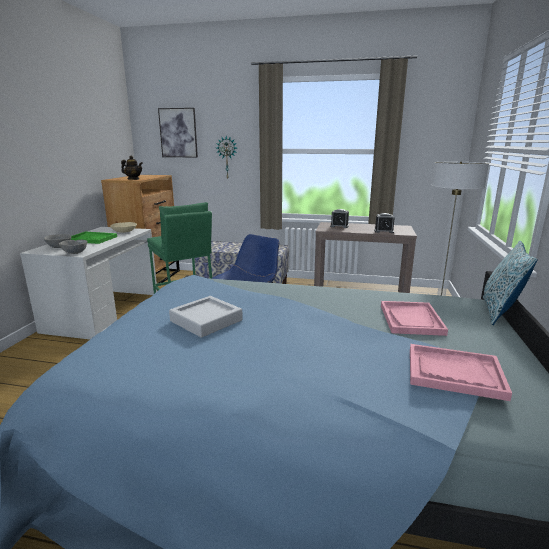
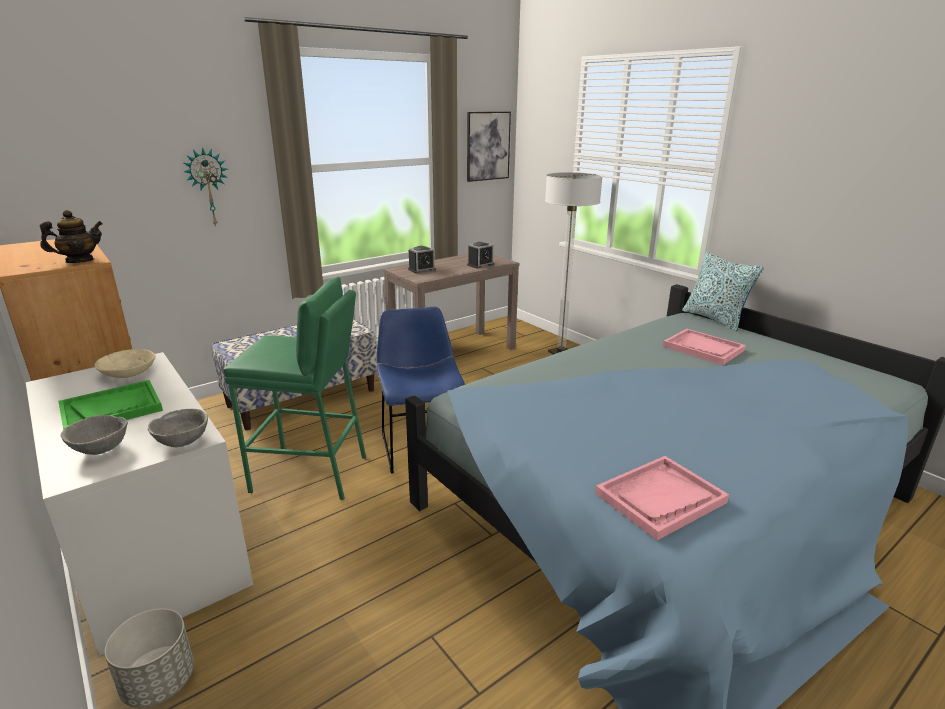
camera: 50 degrees left, 5 degrees up
(29, 349) = (158, 682): none -> grey planter
(178, 133) = (89, 146): picture -> picture (487, 146)
(206, 320) = (622, 426): grey tray -> none
(454, 373) = (816, 373): pink tray -> pink tray (660, 498)

